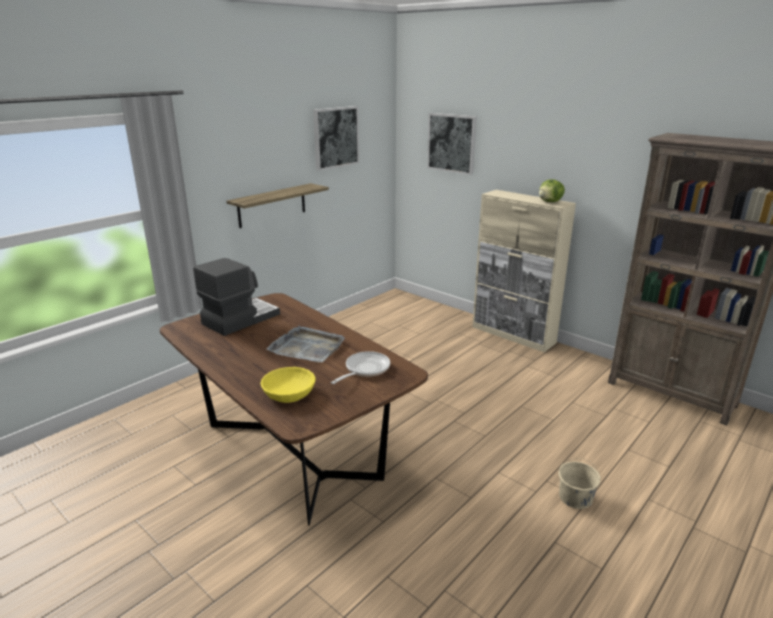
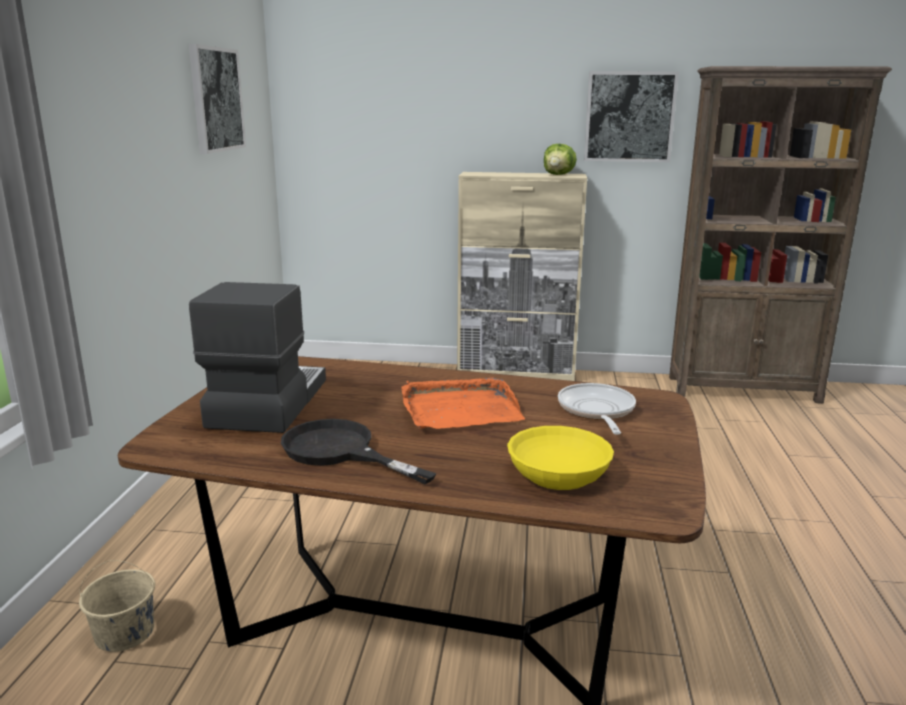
camera: 35 degrees left, 5 degrees down
(229, 351) = (340, 451): none -> black frying pan
(272, 205) = (155, 214): shelf -> none
(307, 347) = (459, 409): grey tray -> orange tray
(451, 143) = (379, 111): picture -> picture (629, 117)
(575, 498) = (818, 523): beige bucket -> beige bucket (125, 633)

